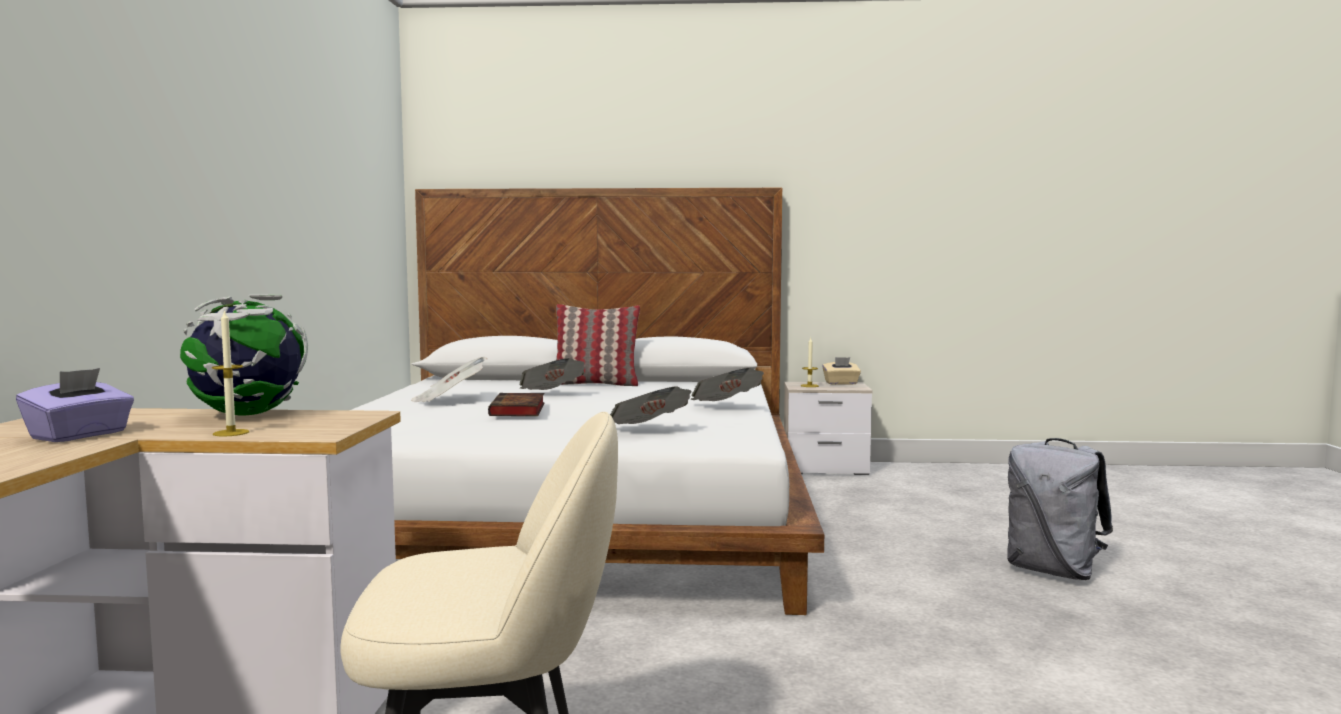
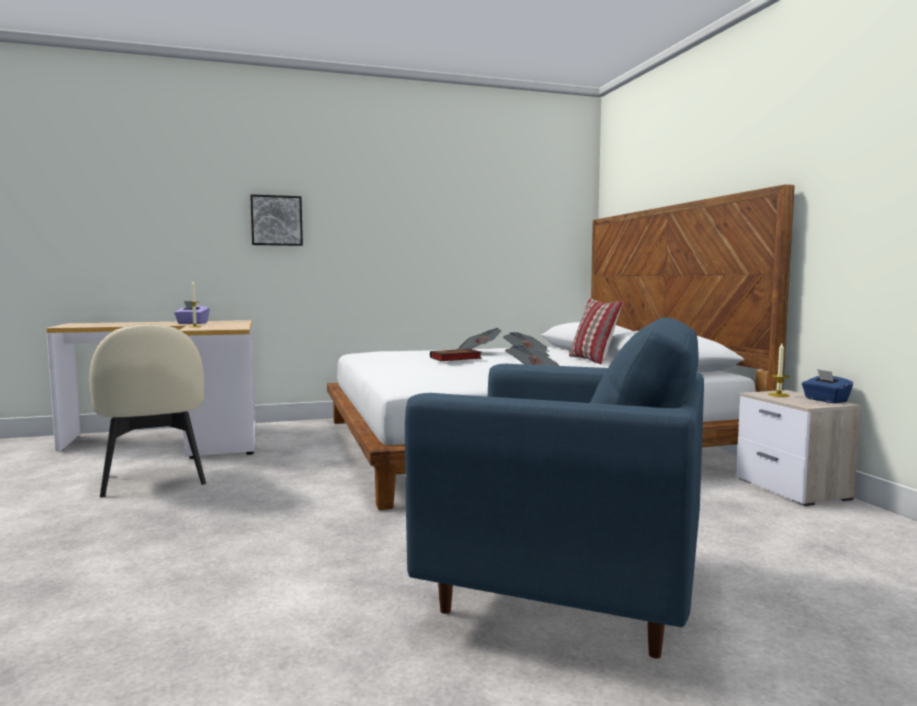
camera: 70 degrees right, 0 degrees up
(83, 144) = (276, 220): none -> picture
(247, 415) = (234, 325): globe -> none
(648, 430) = (427, 375): newspaper -> none
(841, 383) = (825, 400): beige tissue box -> blue tissue box
(1053, 571) = (563, 593): grey backpack -> blue armchair

